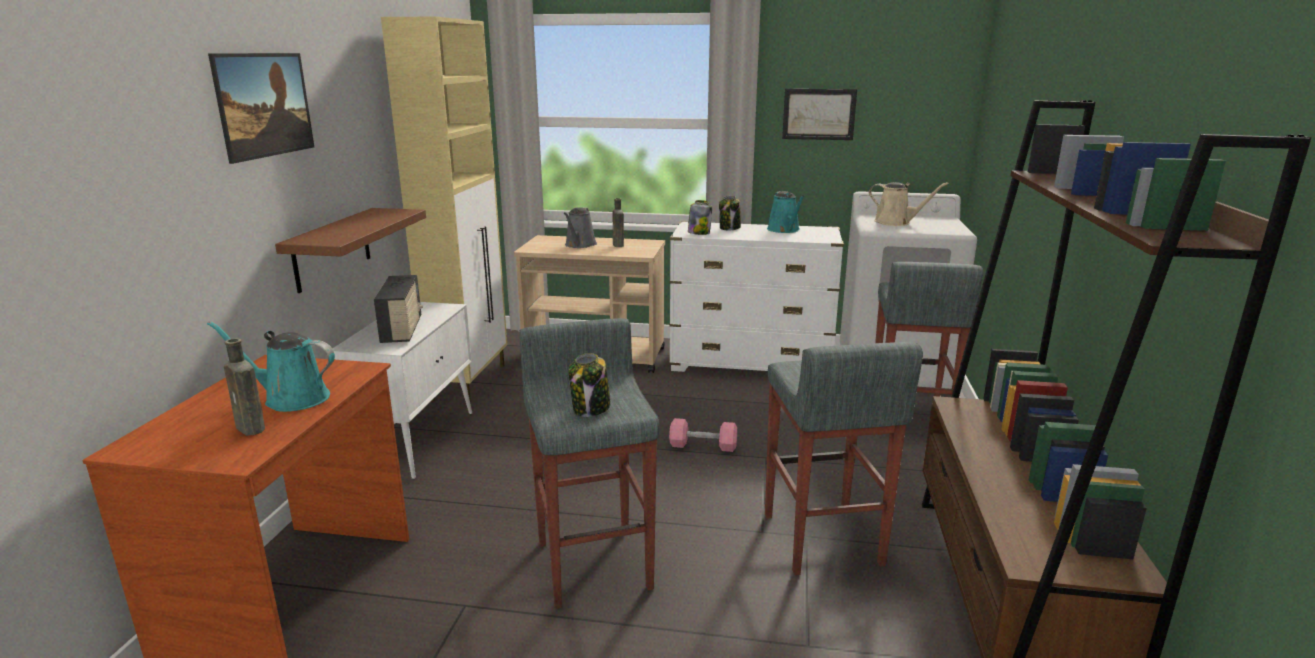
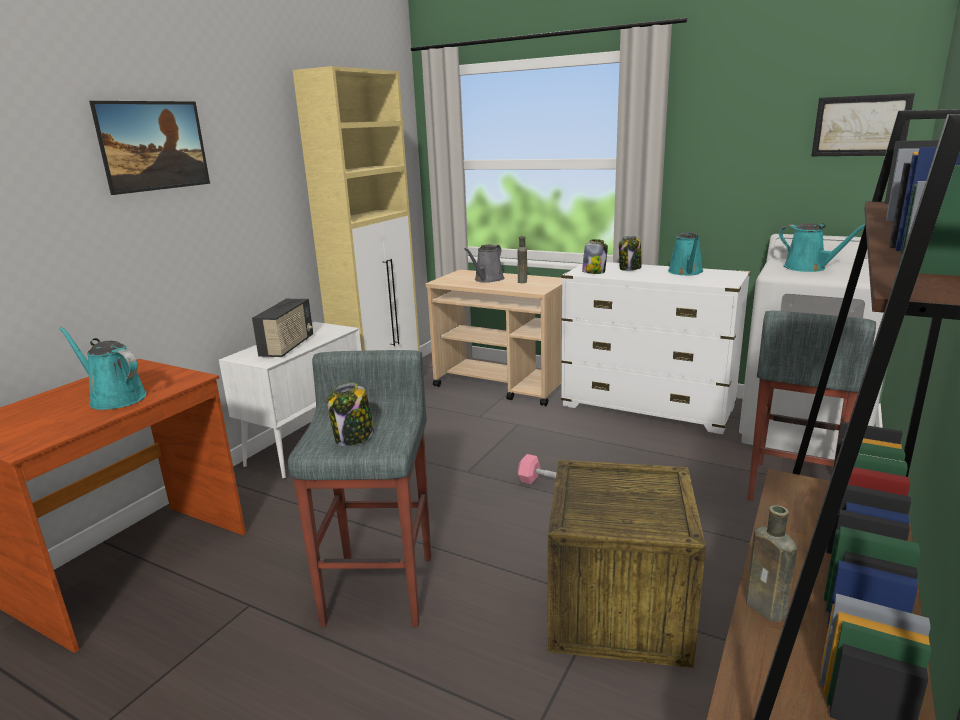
camera: 20 degrees right, 0 degrees up
(252, 429) = (59, 422): brown bottle -> brown bottle (768, 609)
(332, 249) = (229, 272): brown shelf -> none
(819, 114) = (735, 150): picture -> picture (860, 126)
(821, 540) = (618, 609): grey stool -> crate
(896, 222) = (808, 268): beige watering can -> turquoise watering can

